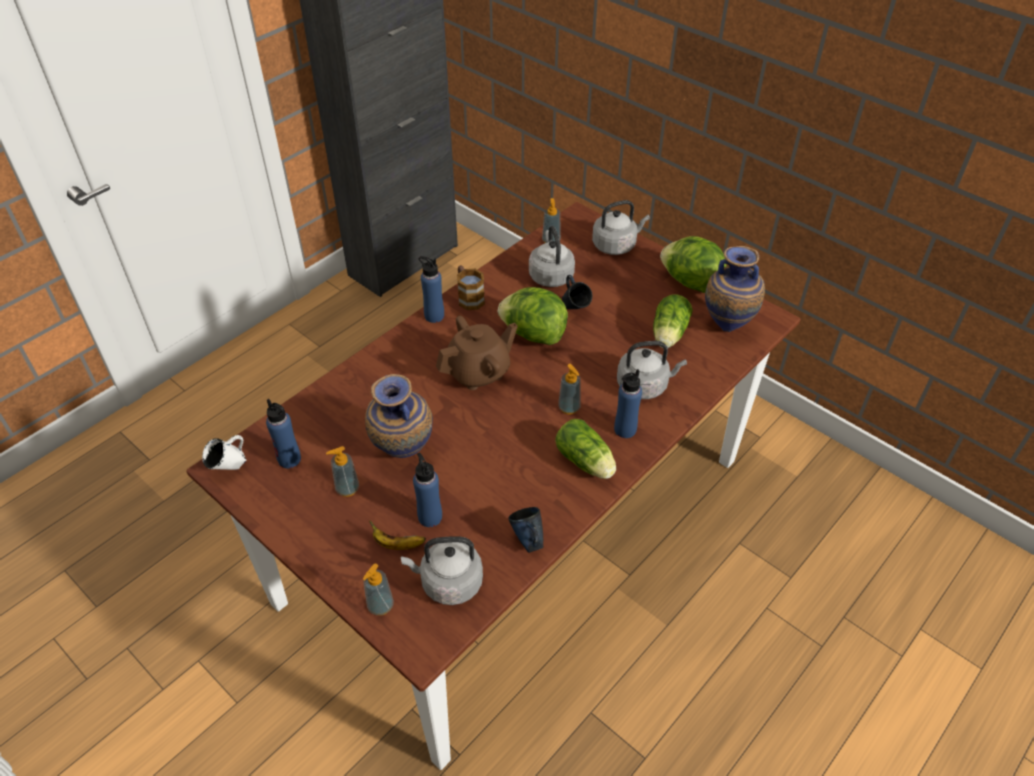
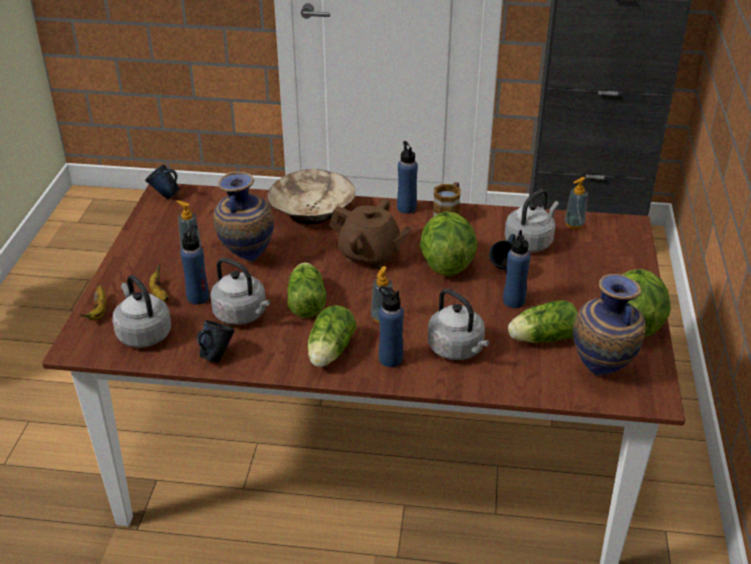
camera: 55 degrees right, 10 degrees down
(230, 468) = (165, 196): white mug -> blue mug
(289, 459) = (195, 214): blue bottle -> blue bottle (513, 301)
(374, 375) = (312, 211): none -> beige bowl
(380, 606) = (98, 311): soap dispenser -> banana
(505, 443) = (306, 301): none -> lettuce
(616, 245) = (621, 260): grey kettle -> grey kettle (242, 315)

